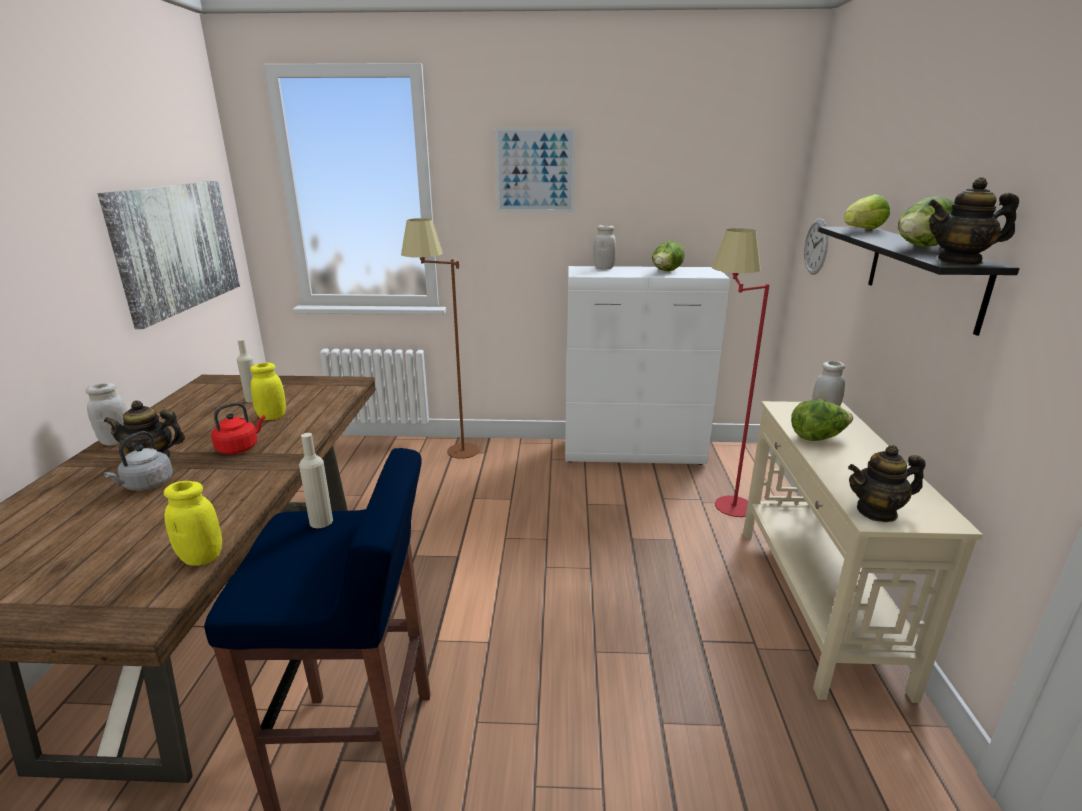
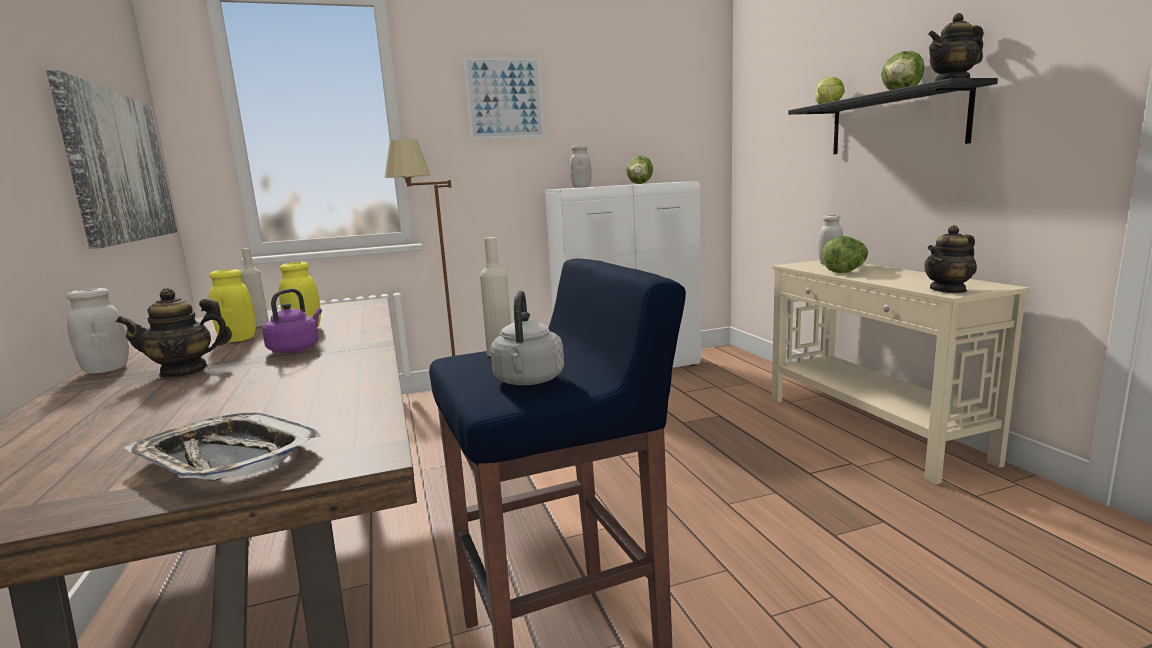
camera: 20 degrees left, 10 degrees down
(76, 590) = (226, 458): none -> tray
(146, 485) = (206, 385): grey kettle -> grey kettle (528, 381)
(202, 557) = (372, 409): yellow jar -> yellow jar (238, 339)
(240, 448) = (296, 349): red kettle -> purple kettle
(718, 499) = (731, 383): red floor lamp -> none
(816, 246) = (759, 150): wall clock -> none

